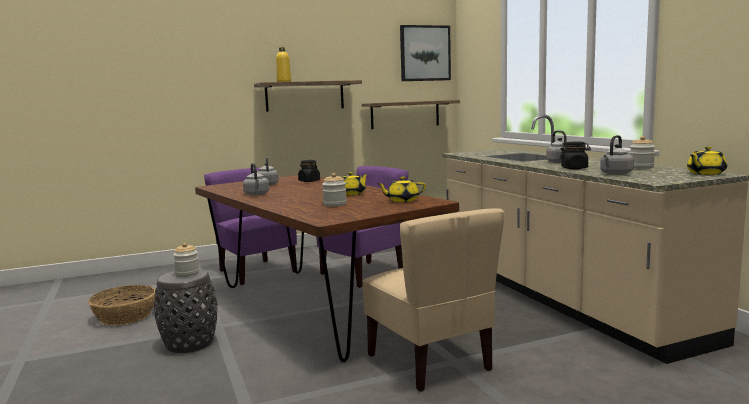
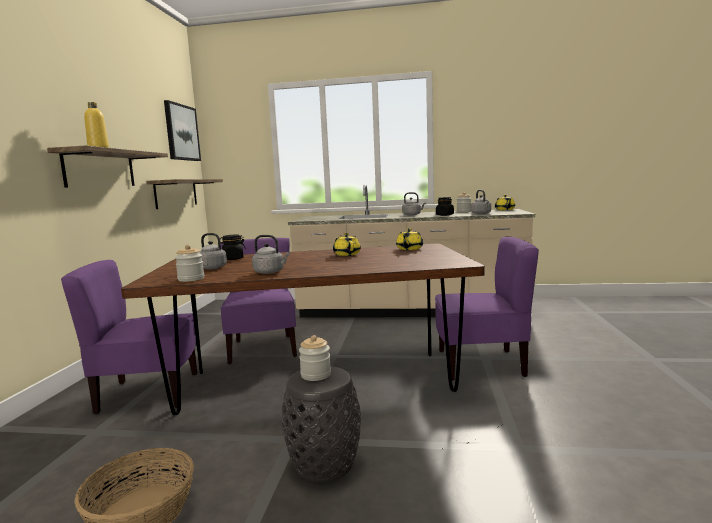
camera: 60 degrees left, 0 degrees up
(335, 204) = (391, 259): jar -> jar (191, 279)
(430, 362) = (480, 364): beige chair -> purple chair

